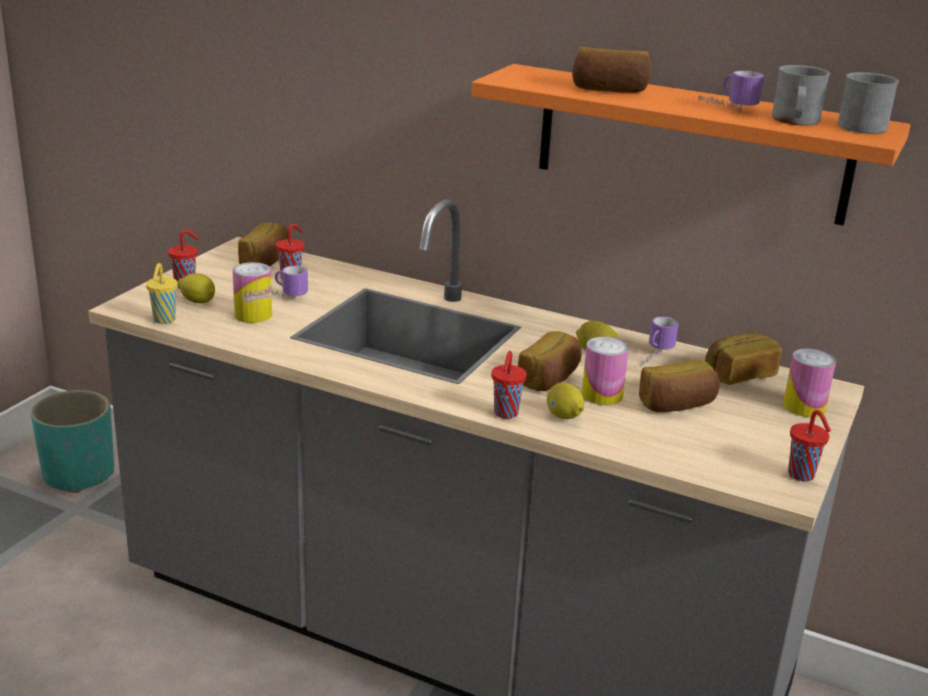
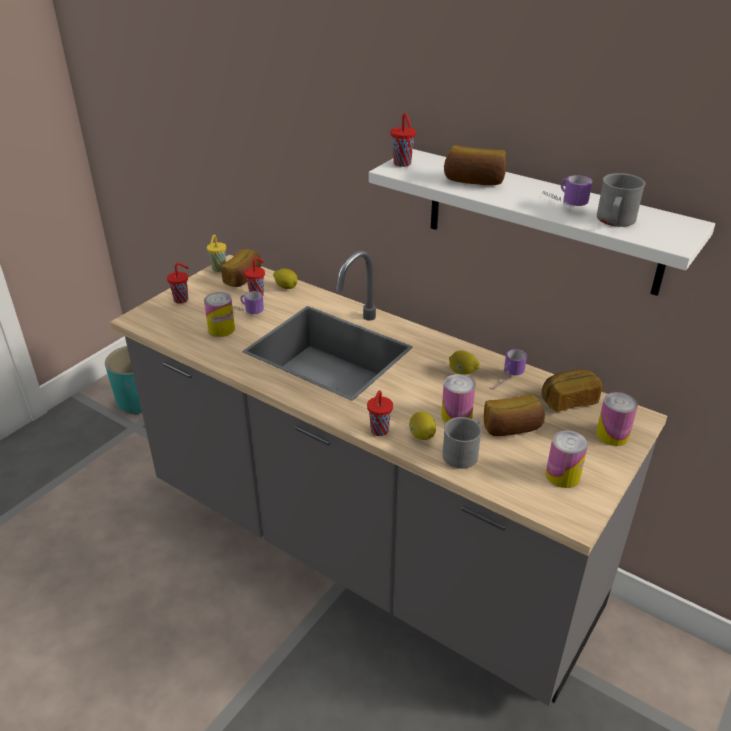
camera: 10 degrees right, 10 degrees up
(164, 320) = (158, 332): yellow cup -> yellow cup (218, 269)
(198, 301) = (186, 315): lemon -> lemon (286, 287)
(550, 379) = (421, 399): bread -> none
(691, 144) = (542, 221): orange shelf -> white shelf
(756, 449) = (562, 475): none -> can
(802, 476) = (591, 504): red cup -> red cup (402, 164)
(863, 125) = (672, 226): grey mug -> grey mug (463, 453)

